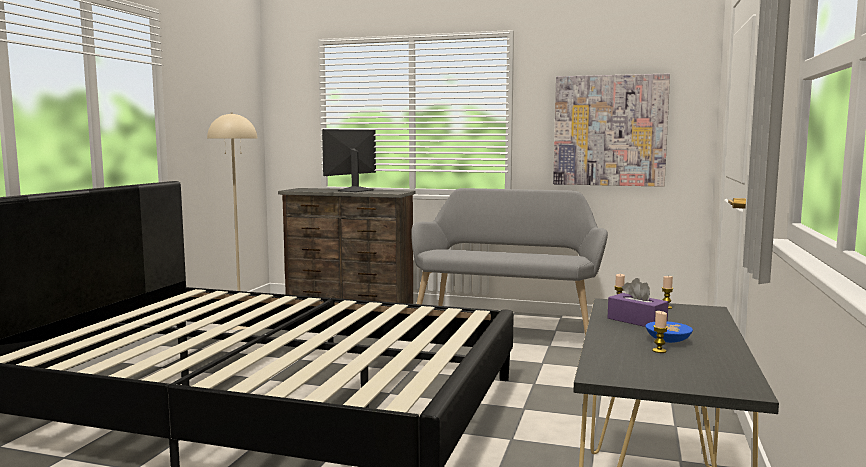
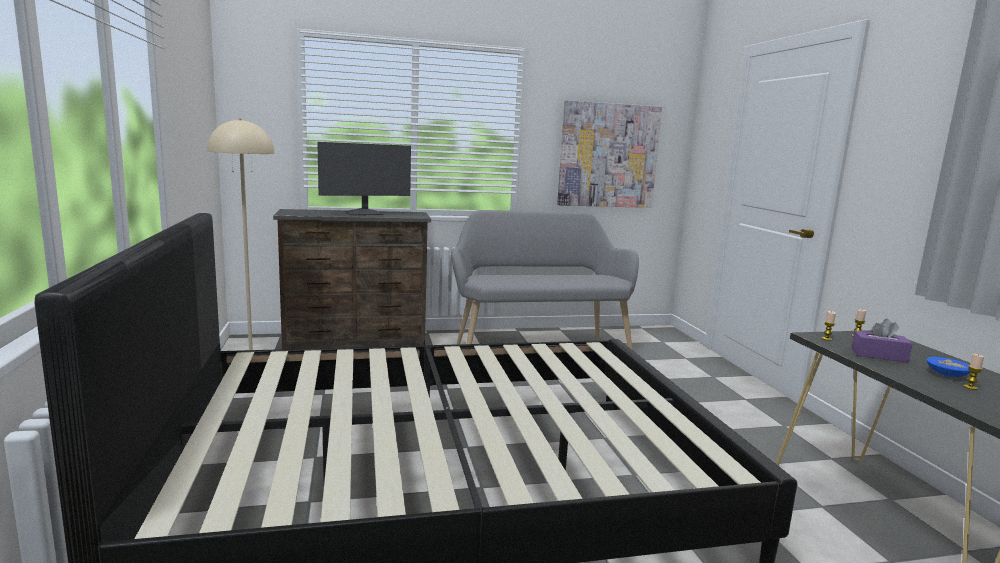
camera: 30 degrees left, 5 degrees up
(355, 190) = (364, 213): monitor -> monitor turned 120 degrees counterclockwise

